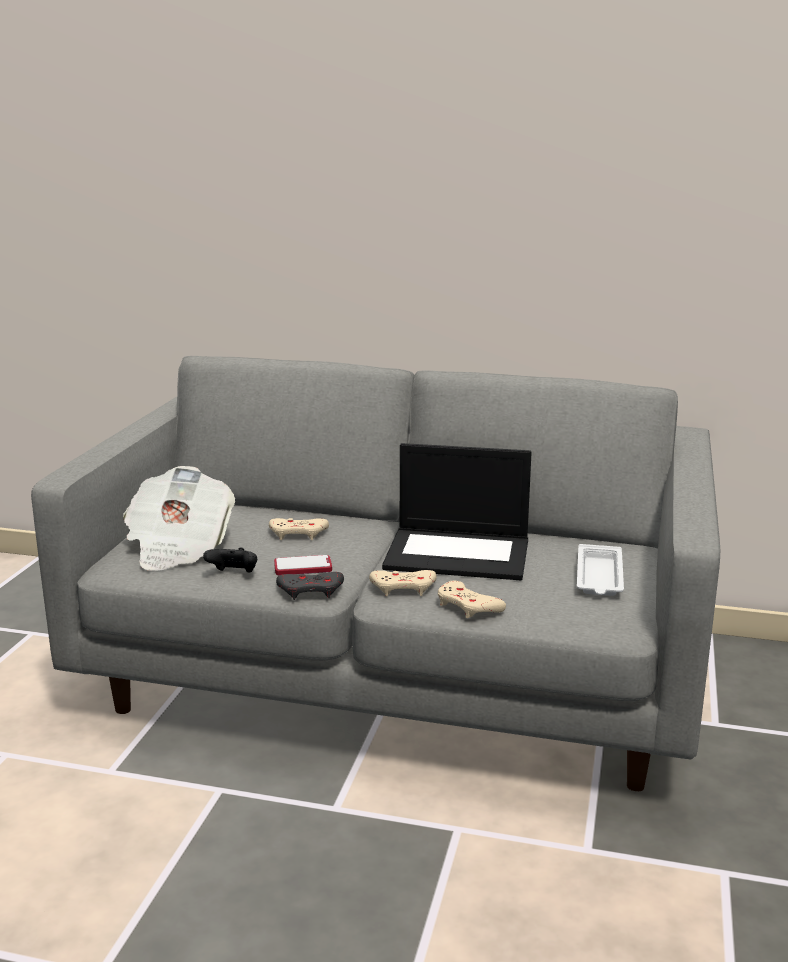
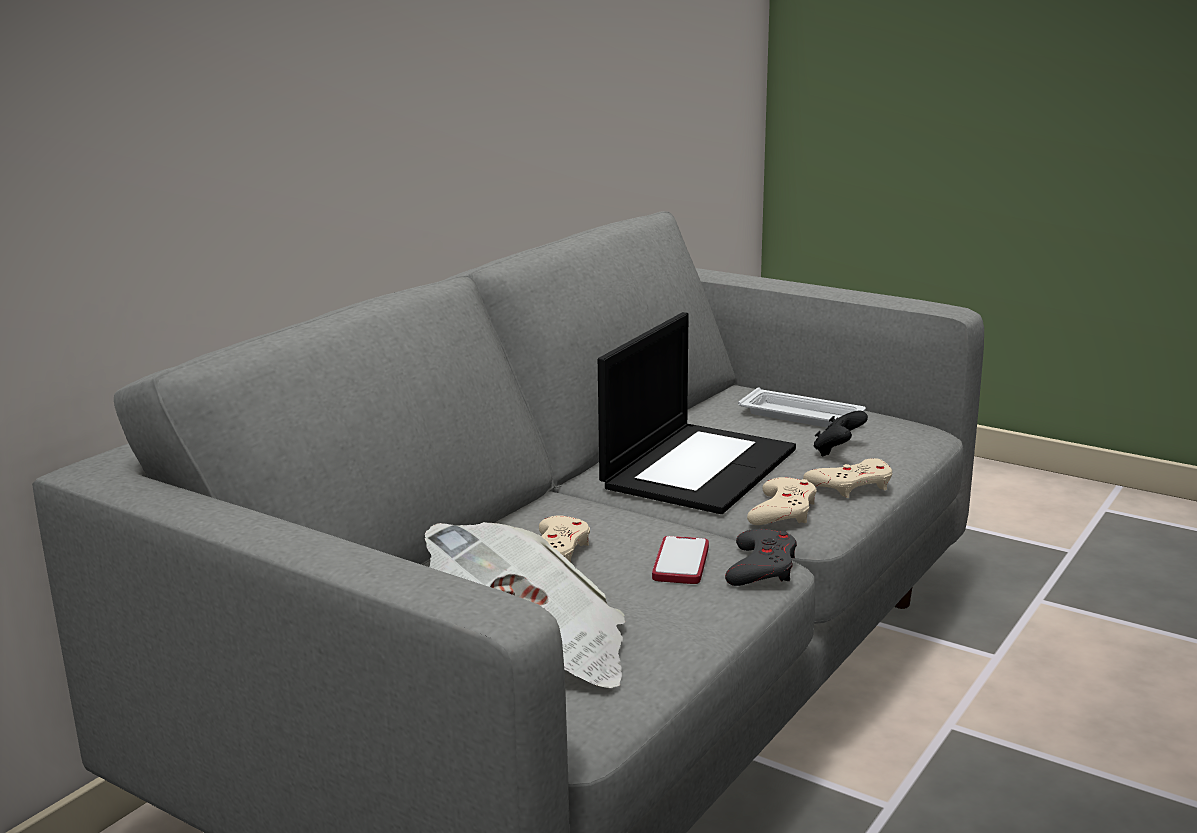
camera: 70 degrees left, 0 degrees up
(233, 574) = (678, 615): black game controller -> black game controller (837, 452)

